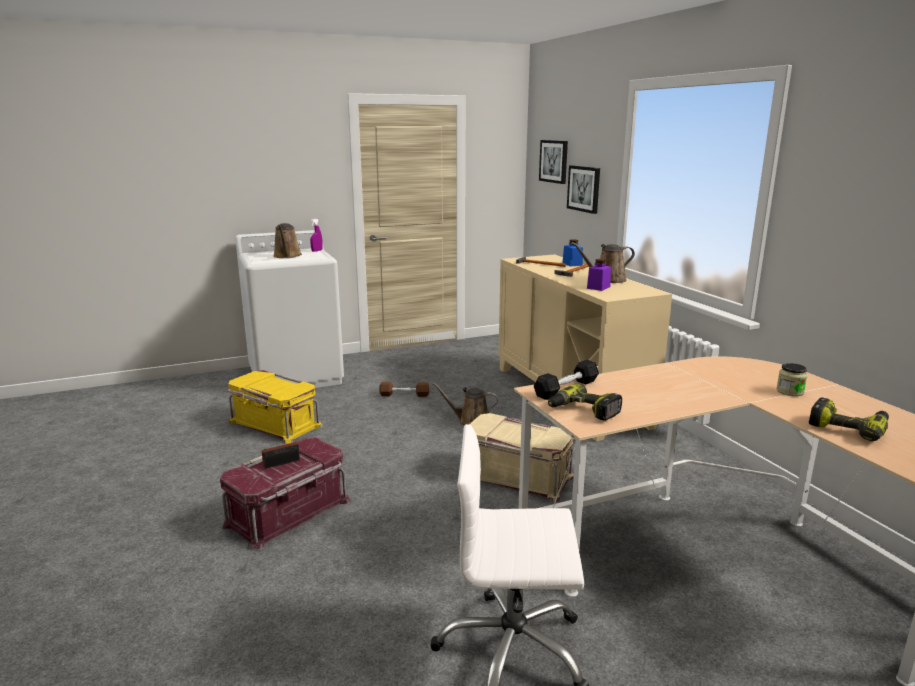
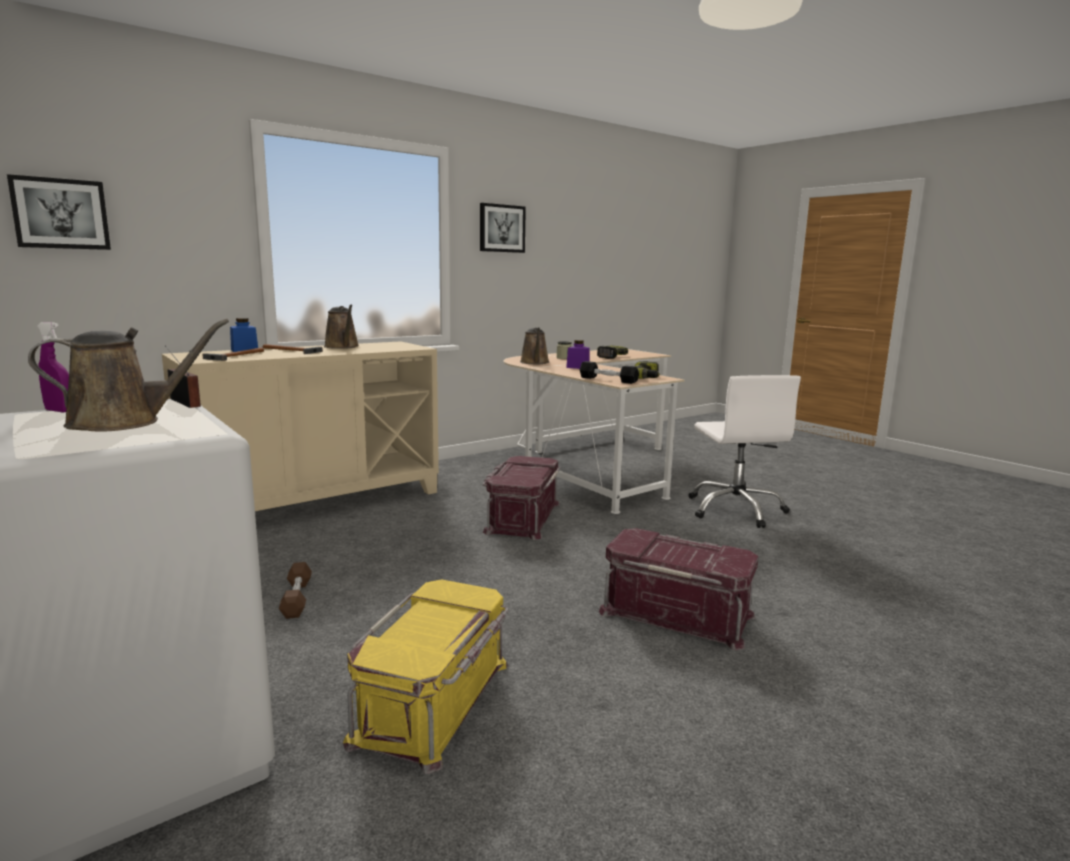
camera: 105 degrees left, 5 degrees down
(284, 463) = (676, 554): radio -> radio (184, 402)
(470, 421) = (398, 545): brown watering can -> brown watering can (535, 362)
(518, 476) = (522, 517): beige storage box -> red storage box
(584, 189) = (169, 254): picture -> picture (501, 228)
(598, 287) = (378, 348): purple jar -> purple jar (578, 367)

